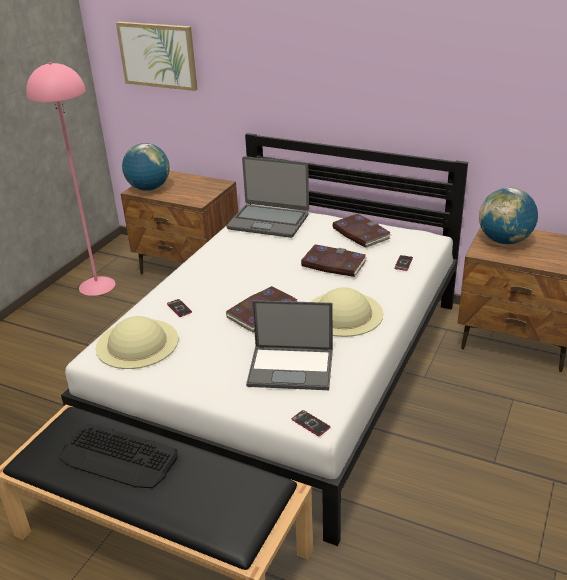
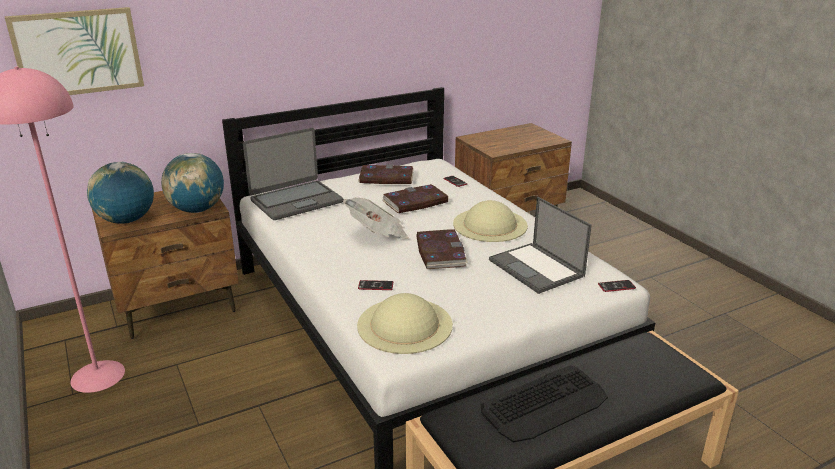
camera: 55 degrees left, 5 degrees down
(258, 274) = (377, 234): none -> newspaper
(292, 367) = (537, 268): laptop -> laptop turned 105 degrees clockwise
(504, 241) = (492, 141): globe -> globe (197, 210)

